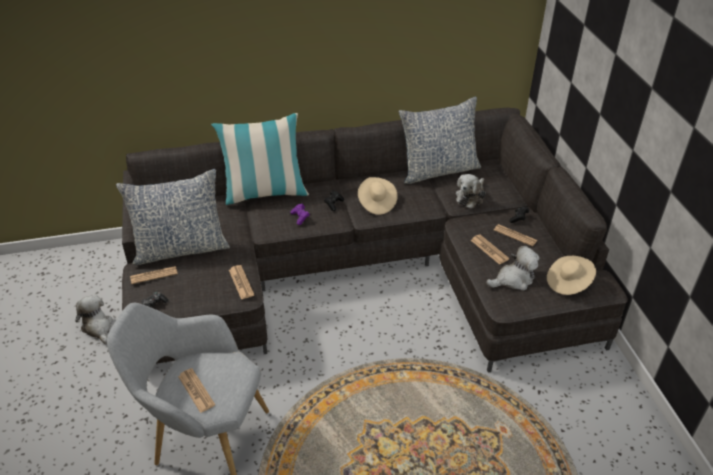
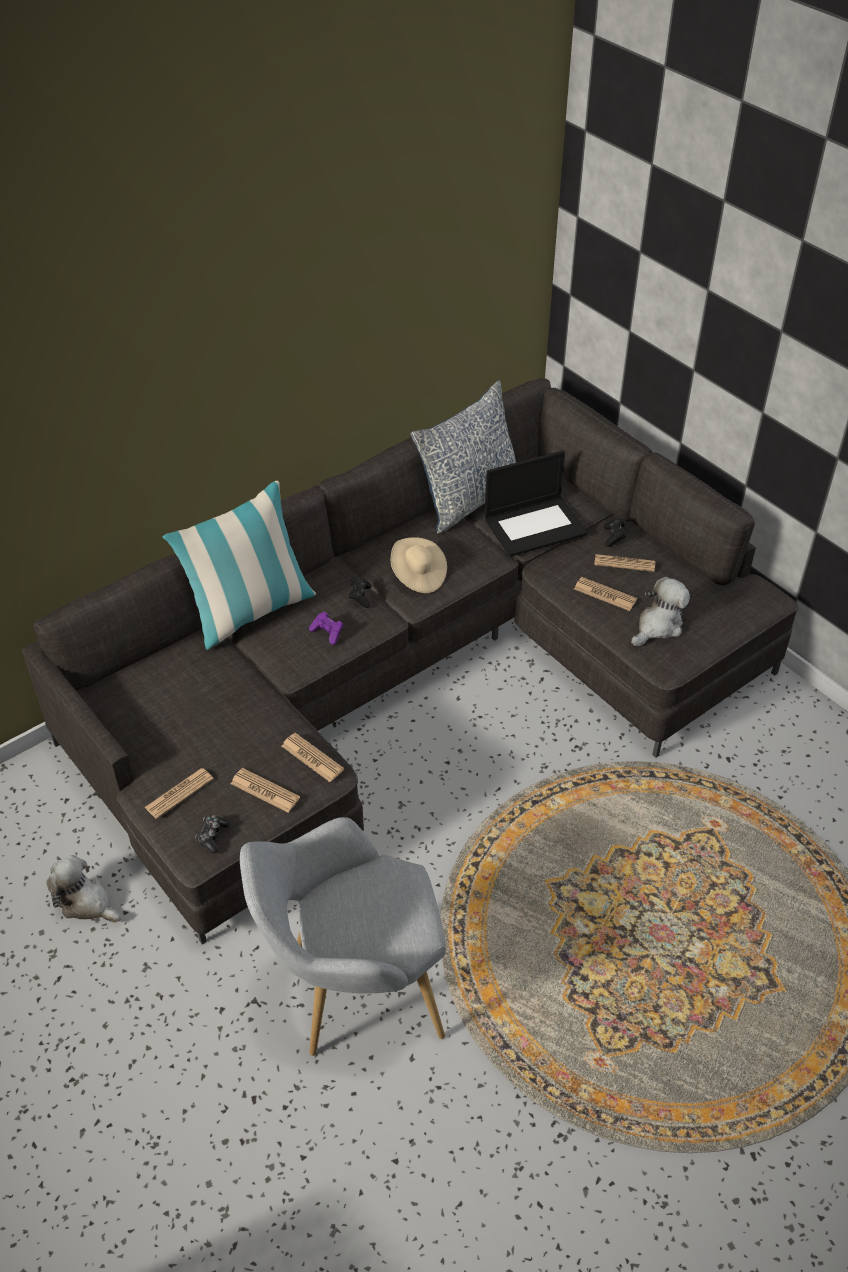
camera: 25 degrees left, 5 degrees up
(181, 248) = (188, 739): pillow -> none
(196, 390) = (367, 930): newspaper -> newspaper (265, 791)
(470, 197) = (535, 525): plush toy -> laptop
(568, 283) = (724, 607): beige hat -> none

